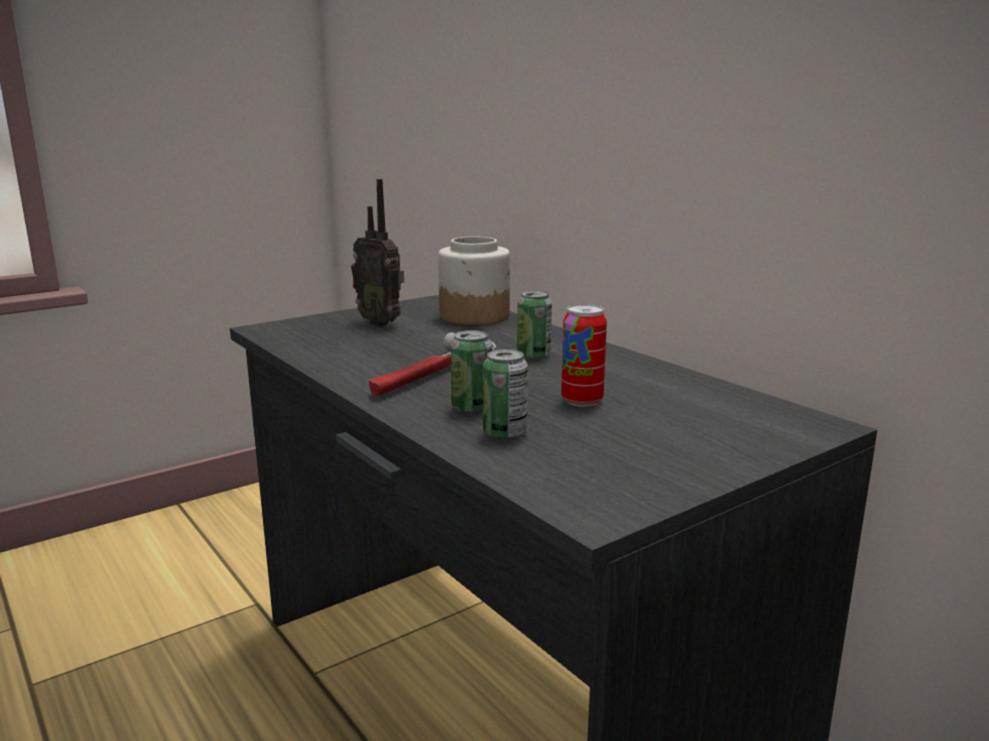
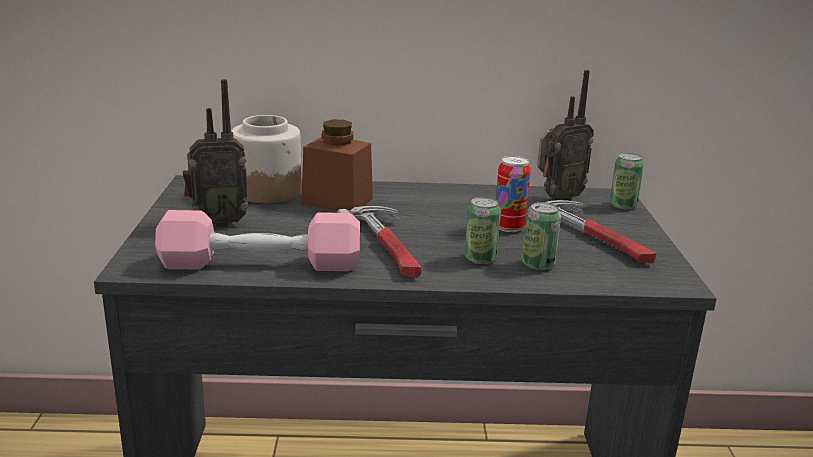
camera: 55 degrees left, 5 degrees up
(324, 351) = (261, 264): none -> pink dumbbell
(501, 337) = (337, 201): none -> brown jar
(533, 356) = (399, 208): can -> can (623, 205)
(646, 443) = (596, 238): none -> hammer
(725, 402) = (557, 199): none -> radio

